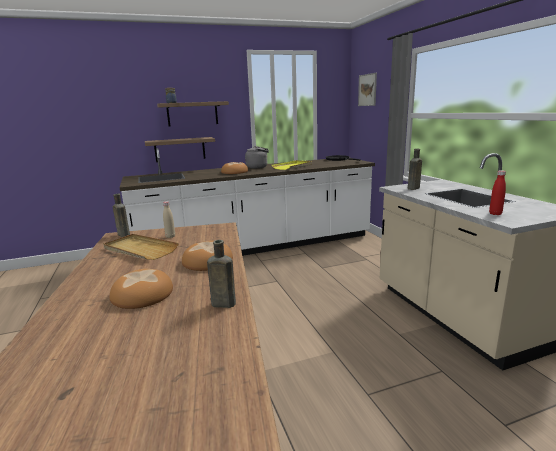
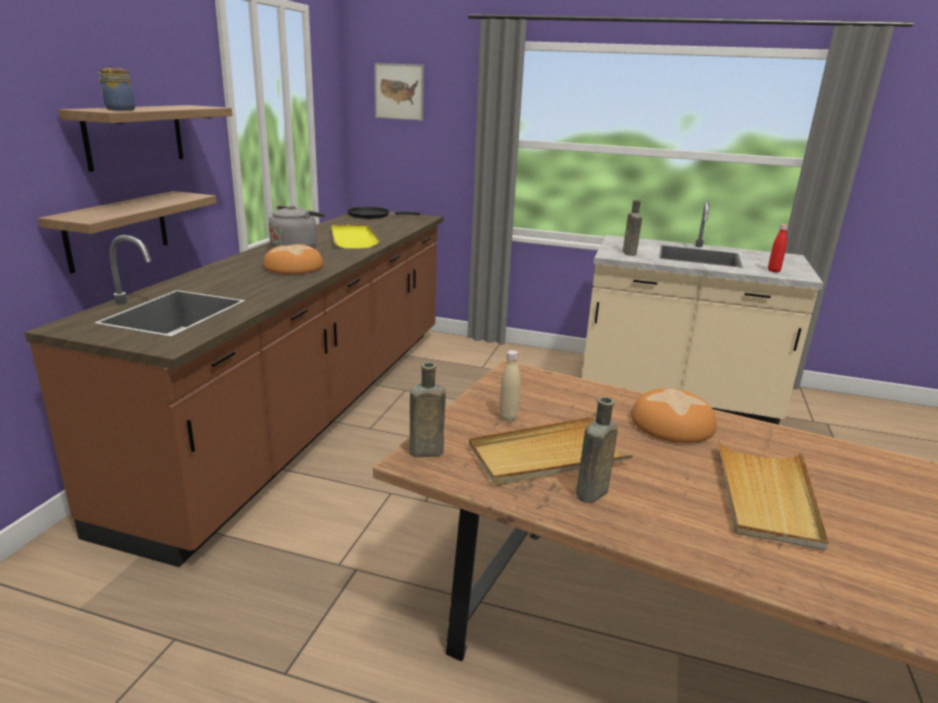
camera: 55 degrees left, 5 degrees up
(142, 294) = (766, 496): bread -> beige tray
(221, 304) = (835, 454): brown bottle -> brown bottle (590, 494)
(257, 247) = (311, 409): white counter -> brown counter

